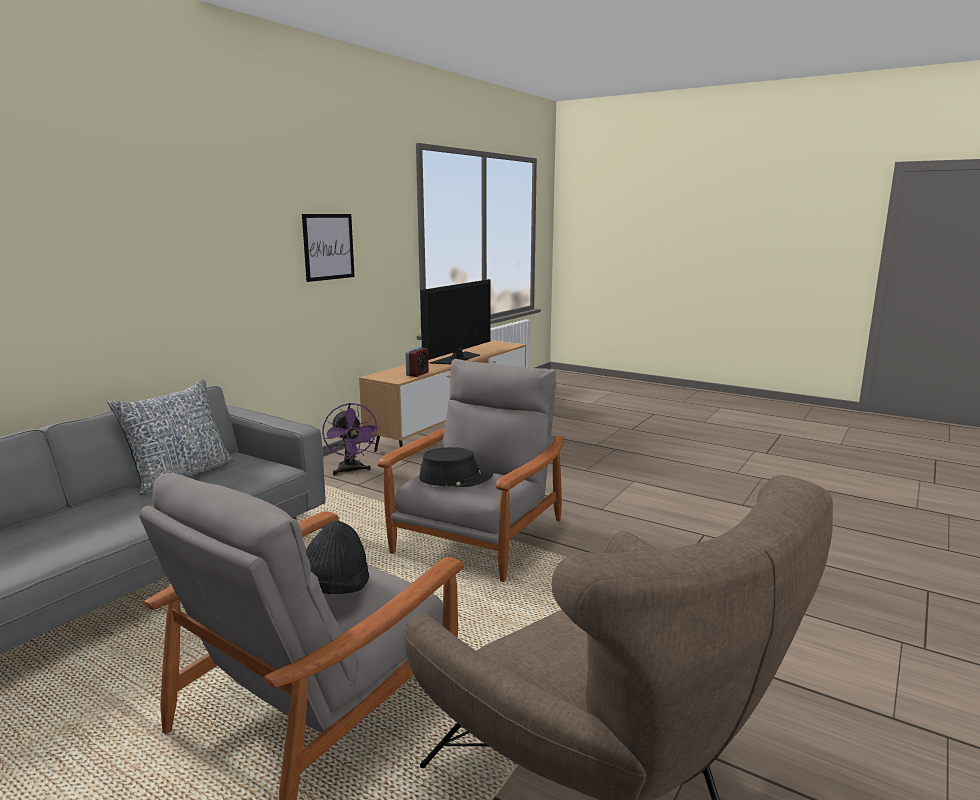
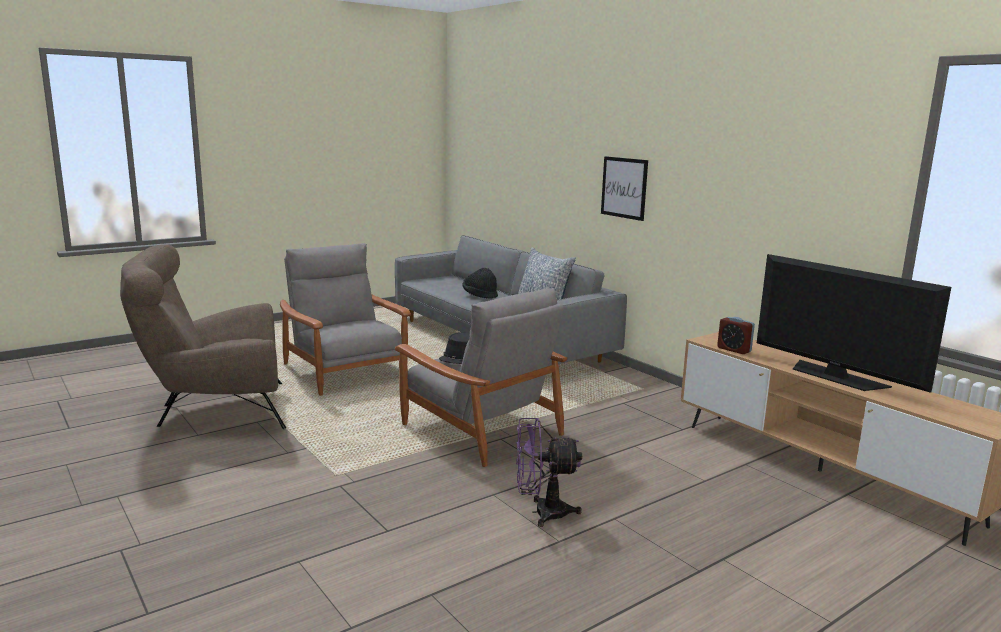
camera: 110 degrees right, 0 degrees up
(328, 246) = (752, 188): picture -> picture (624, 187)
(334, 591) = (347, 322): black hat -> black hat (480, 295)
(351, 471) = (660, 404): purple fan -> purple fan (542, 513)

